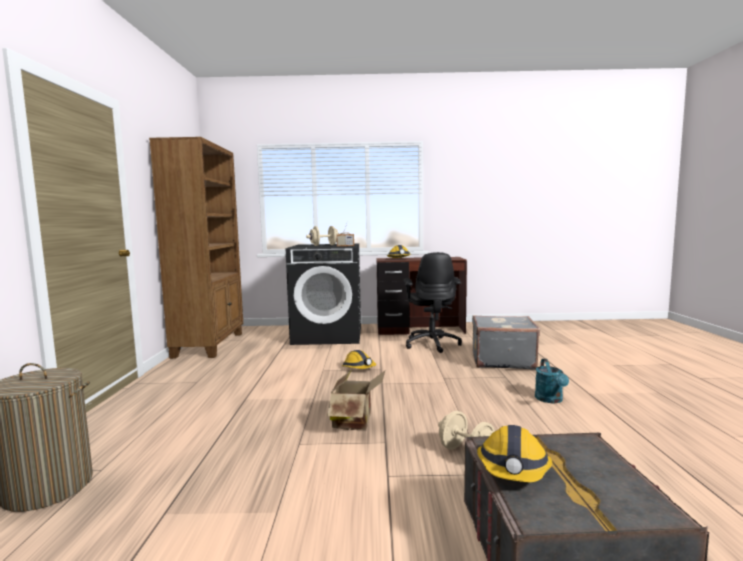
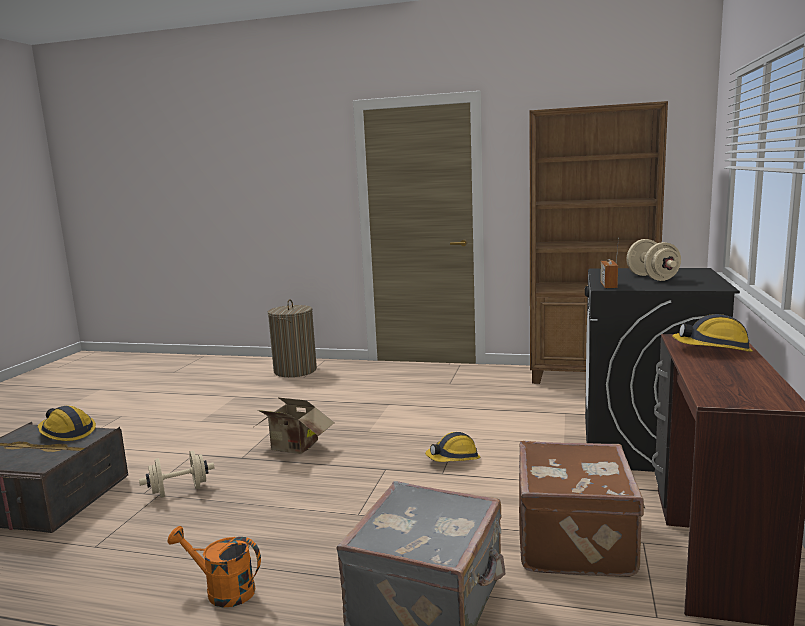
camera: 105 degrees right, 5 degrees up
(432, 344) = (576, 541): black office chair -> brown suitcase
(550, 400) = (222, 591): turquoise watering can -> orange watering can

